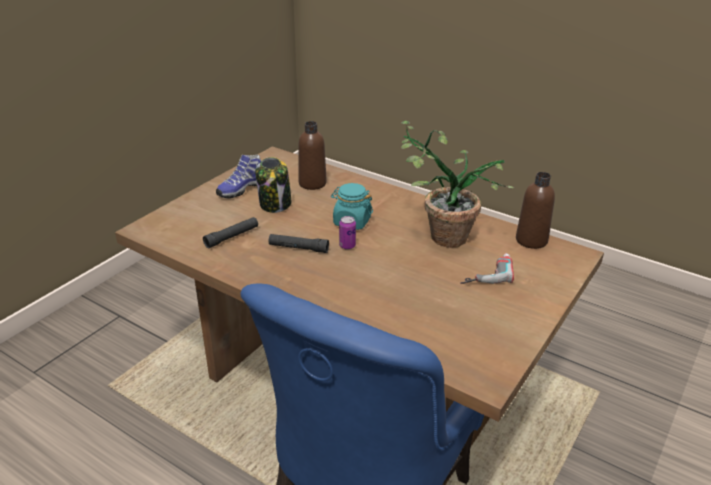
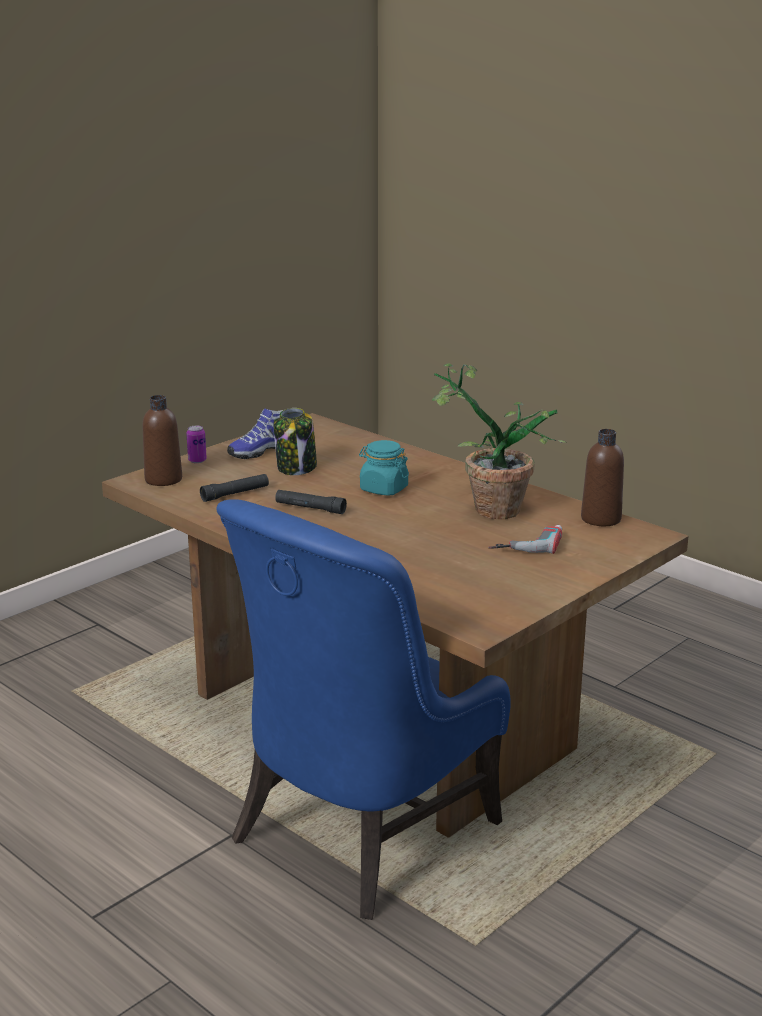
camera: 10 degrees right, 10 degrees down
(312, 183) = (349, 451): brown bottle -> brown bottle (163, 479)
(347, 246) = (369, 510): can -> can (197, 460)

